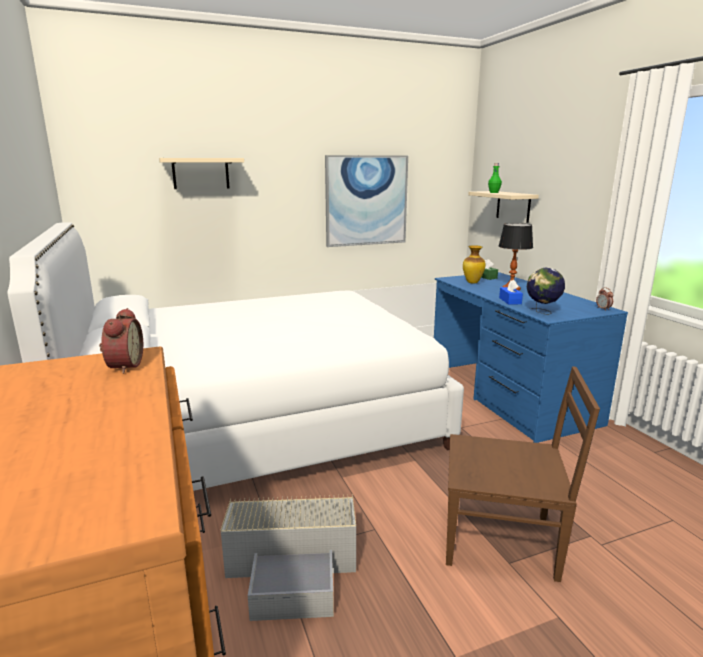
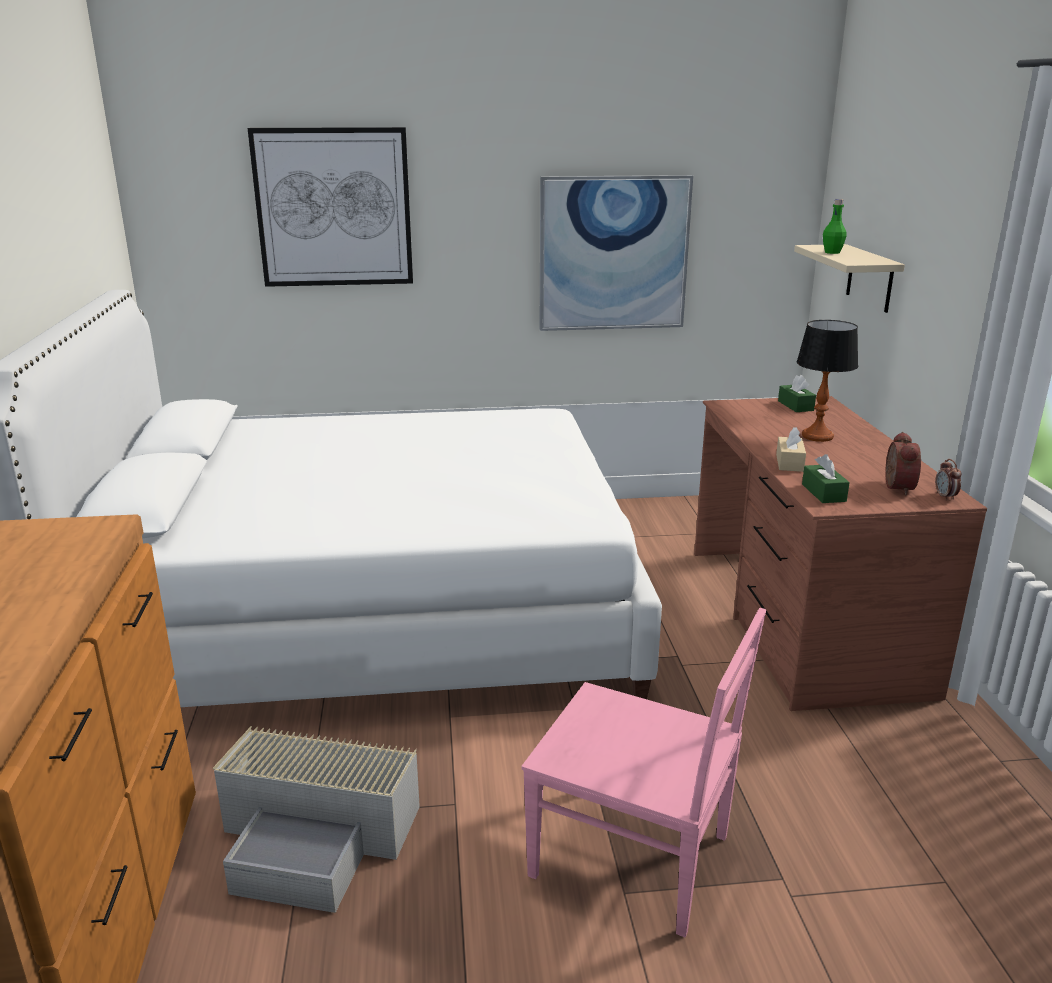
camera: 15 degrees right, 5 degrees up
(123, 366) = (69, 542): alarm clock -> alarm clock (895, 487)
(200, 173) = (334, 208): beige shelf -> picture
(472, 282) = (759, 416): vase -> none
(502, 540) = (635, 858): brown chair -> pink chair
(508, 394) = (801, 618): blue desk -> brown desk
(510, 301) = (789, 463): blue tissue box -> beige tissue box
(542, 312) = (823, 493): globe -> green tissue box

